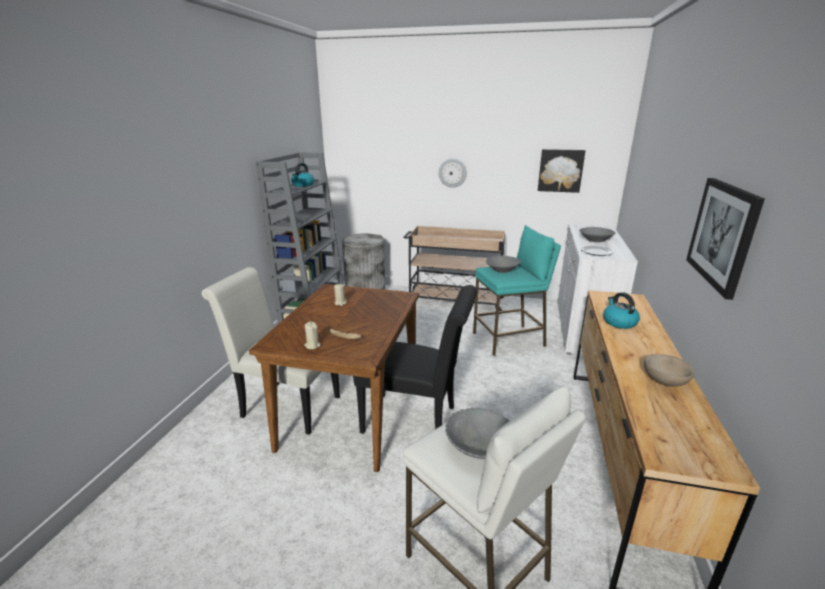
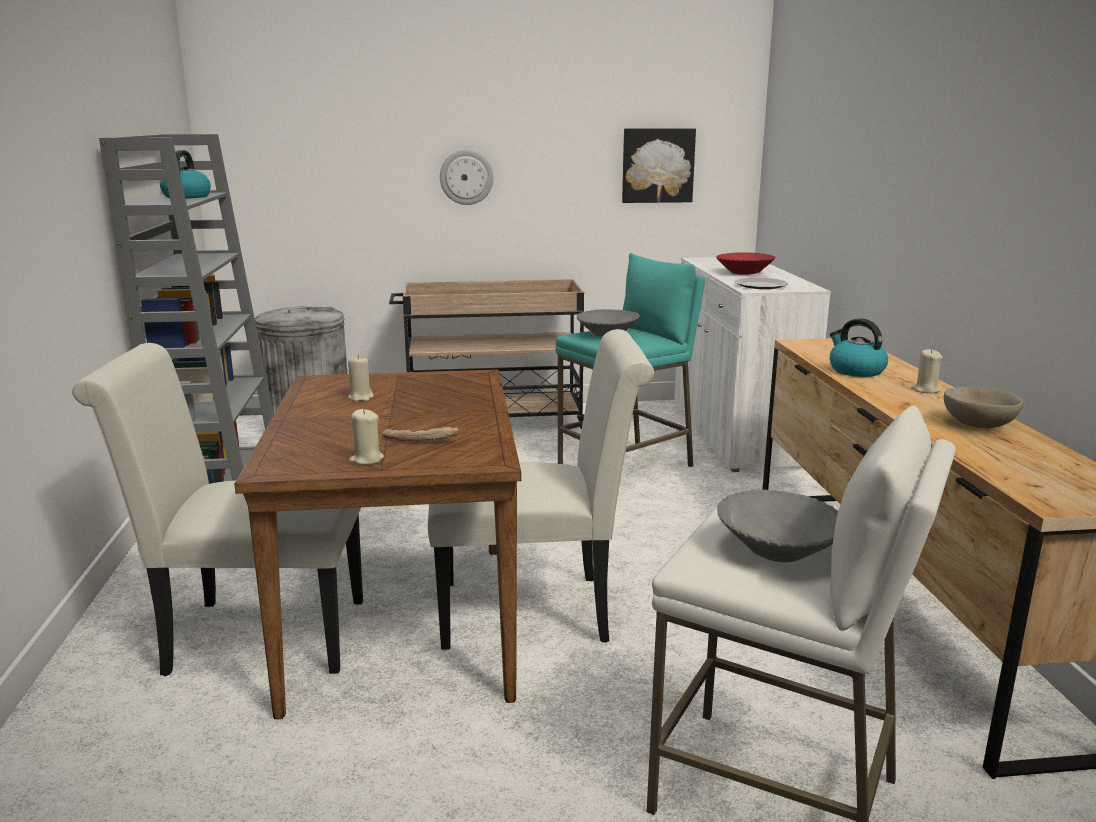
camera: 20 degrees left, 5 degrees down
(416, 421) = (537, 611): black chair -> white chair
(595, 240) = (744, 273): grey bowl -> red bowl
(652, 345) = (925, 390): none -> beige candle
(722, 234) = (1014, 191): picture -> none

